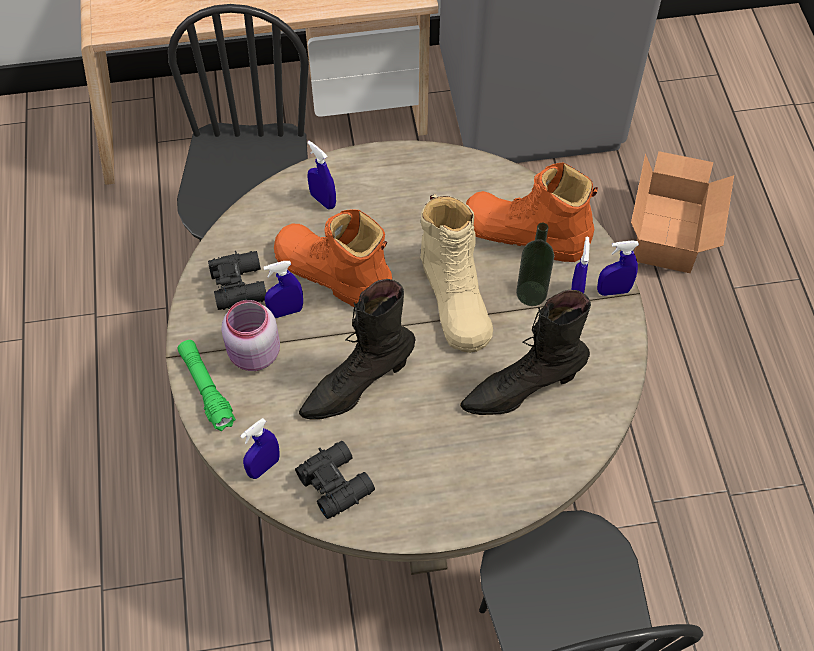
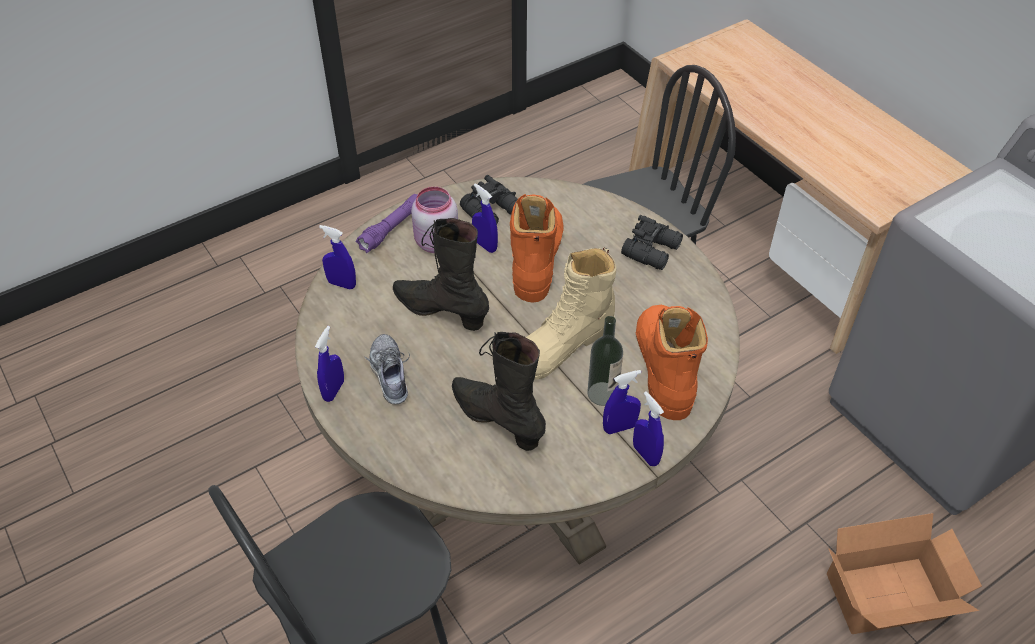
camera: 65 degrees right, 10 degrees down
(206, 389) = (391, 229): green flashlight -> purple flashlight
(323, 200) = (604, 227): blue spray bottle -> blue spray bottle (334, 390)
(336, 482) = (348, 329): black binoculars -> black binoculars (653, 250)
(418, 463) = (389, 374): none -> shoe

